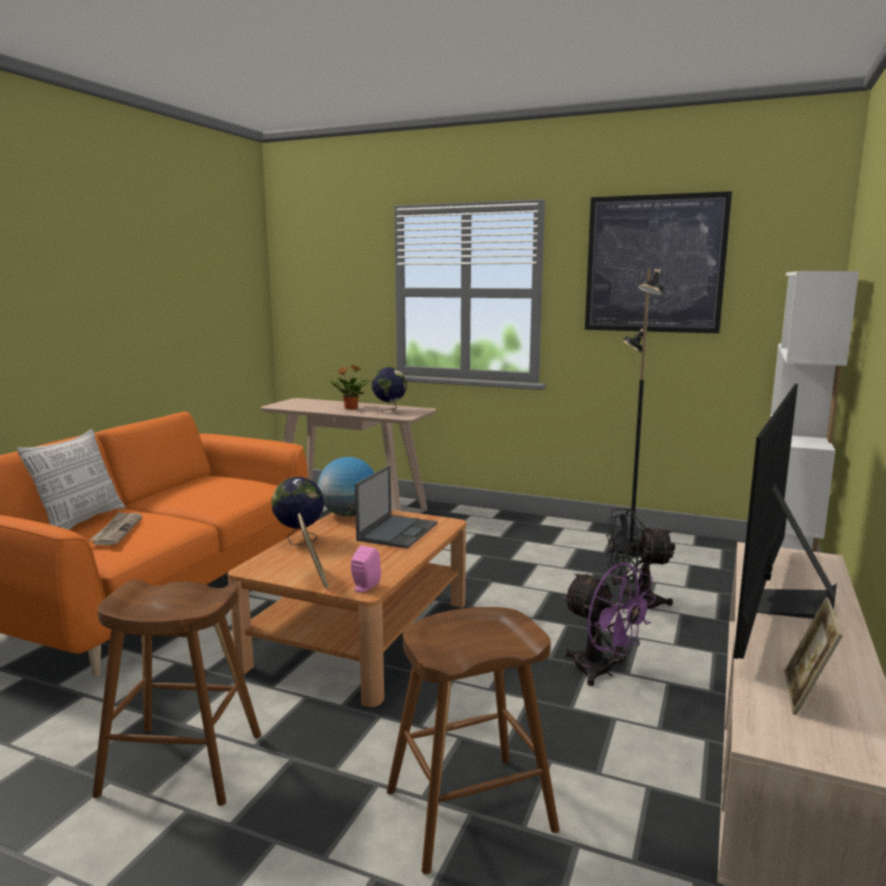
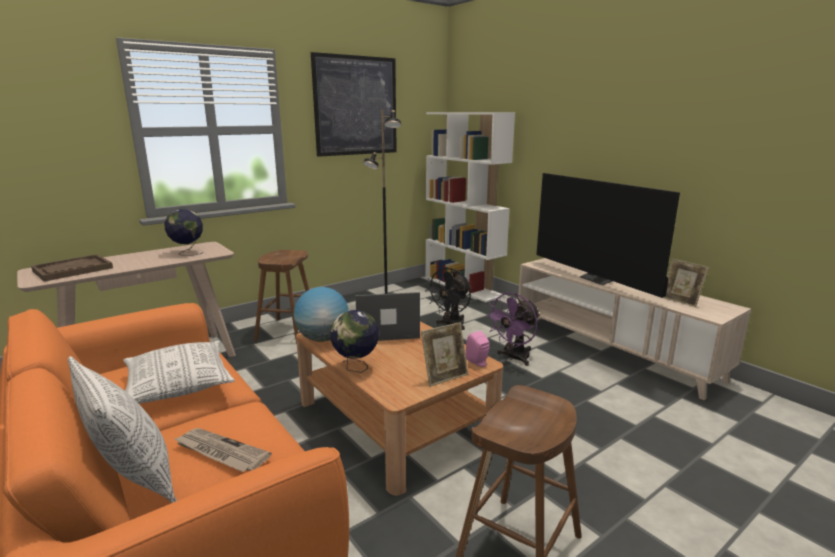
camera: 60 degrees left, 5 degrees up
(207, 496) = (179, 385): none -> pillow
(308, 404) = (73, 269): none -> brown tray
(313, 578) = (444, 376): picture frame -> picture frame turned 135 degrees clockwise
(350, 408) = (139, 260): potted plant -> none
(398, 531) = (386, 331): laptop -> laptop turned 60 degrees counterclockwise
(469, 811) = (619, 437): brown stool -> brown stool (287, 331)
(602, 672) = (514, 358): purple fan -> purple fan turned 150 degrees clockwise

